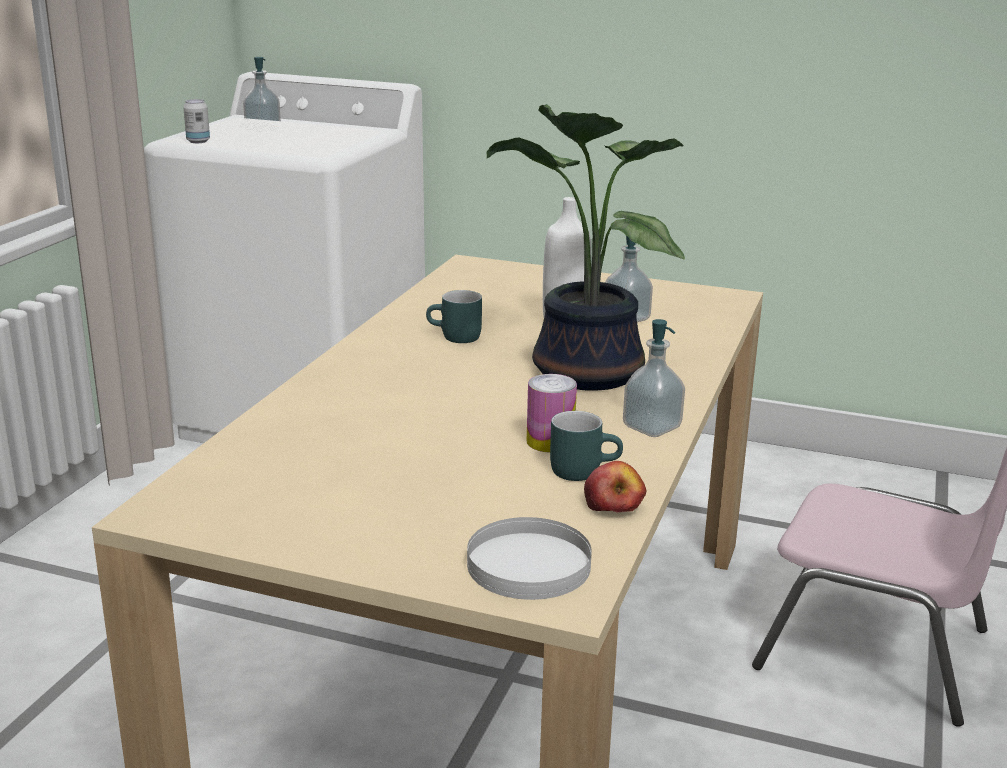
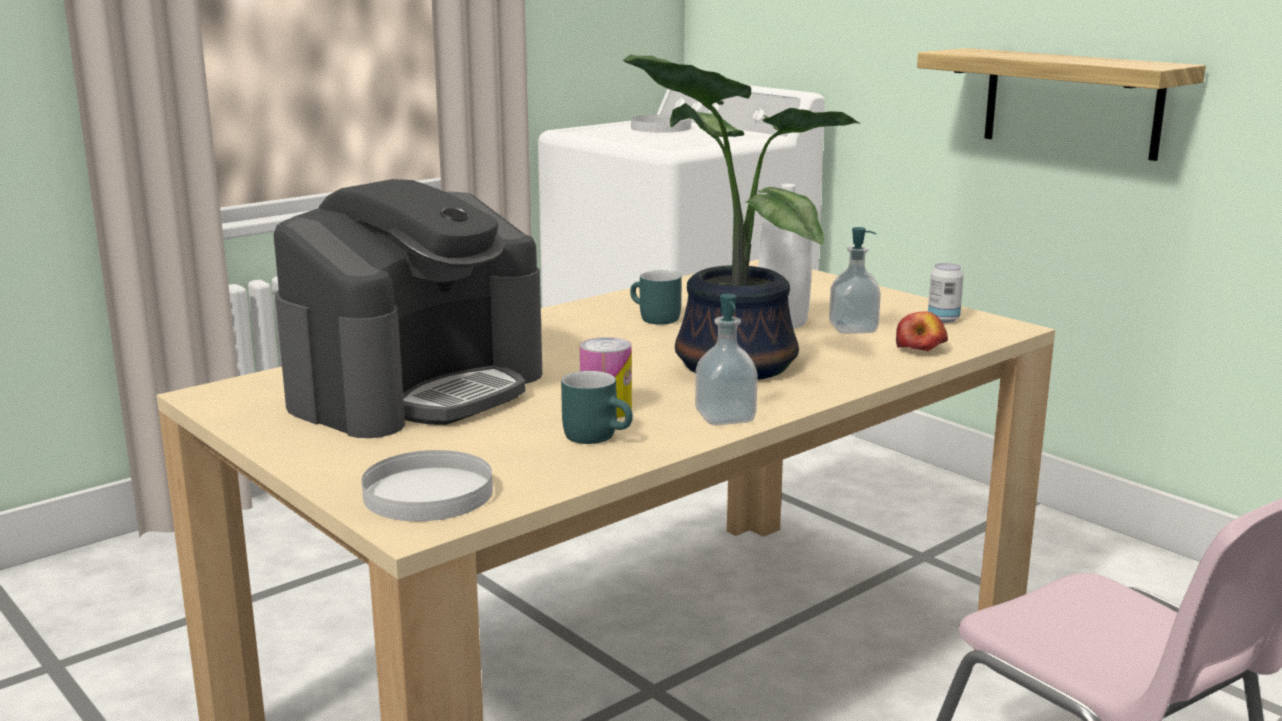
camera: 30 degrees right, 5 degrees down
(198, 141) = (584, 132): can -> can (943, 319)
(263, 128) = (660, 128): soap dispenser -> white plate
(354, 458) = (417, 389): none -> coffee machine
(614, 504) = (582, 467): apple -> apple (921, 348)
(669, 87) = (1072, 102): none -> shelf

